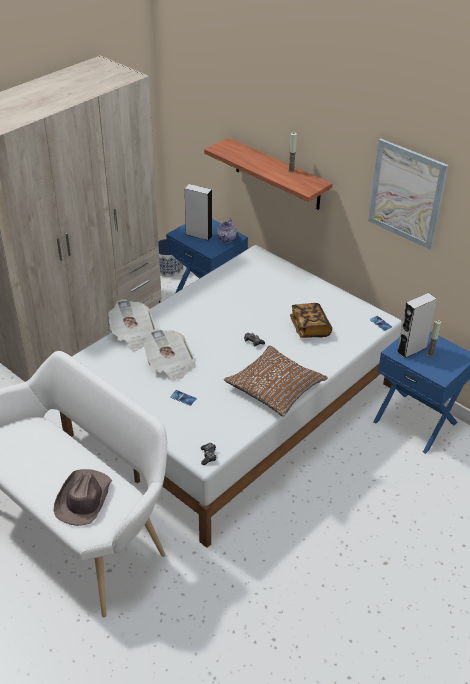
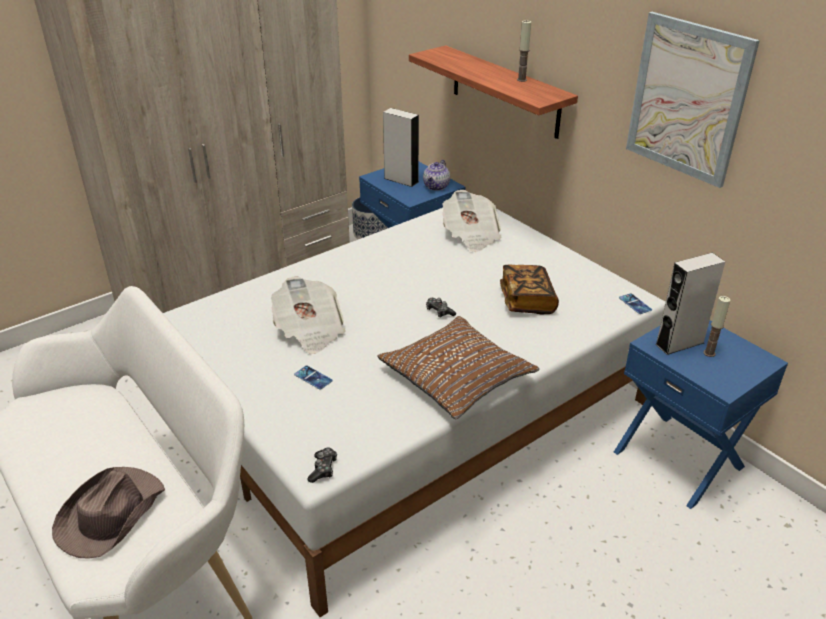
camera: 10 degrees right, 5 degrees down
(133, 335) = (272, 288): newspaper -> newspaper (471, 235)

